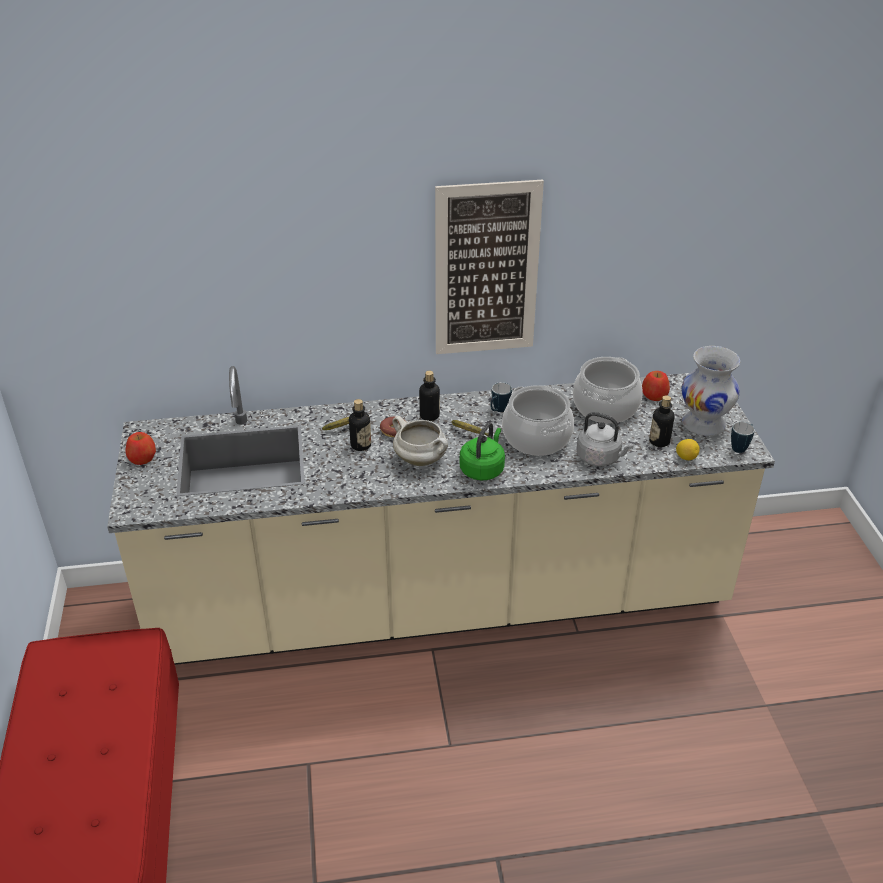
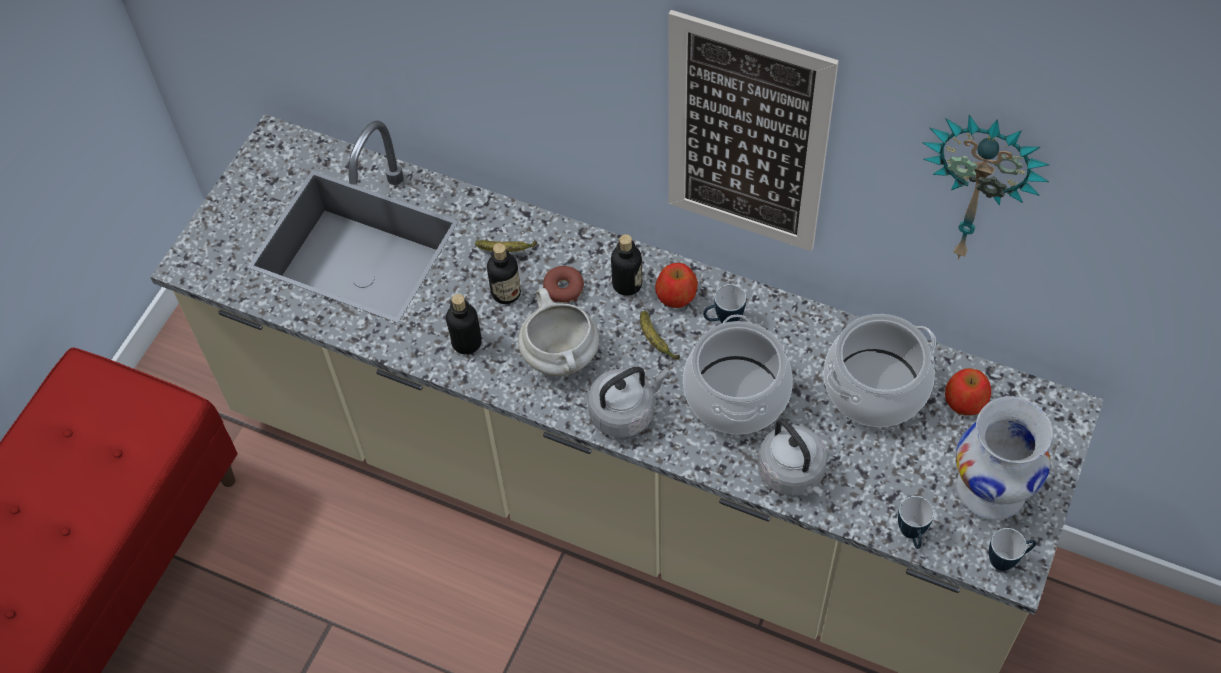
camera: 35 degrees right, 20 degrees up
(142, 458) = (248, 187): apple -> apple (676, 295)
(483, 469) = (625, 412): green kettle -> grey kettle
(630, 240) = (979, 186): none -> wall clock
(659, 441) = (899, 488): bottle -> bottle (466, 342)
(686, 457) = (912, 536): lemon -> mug

